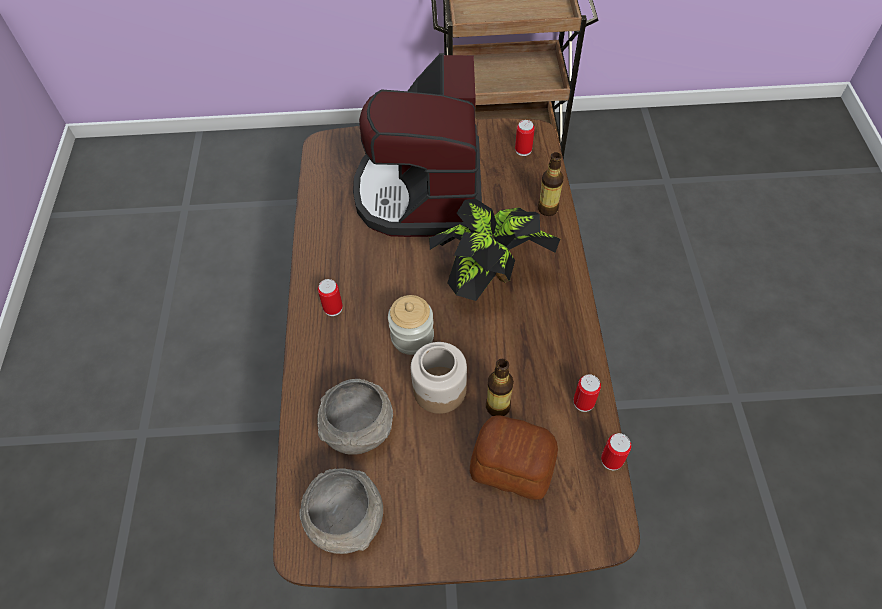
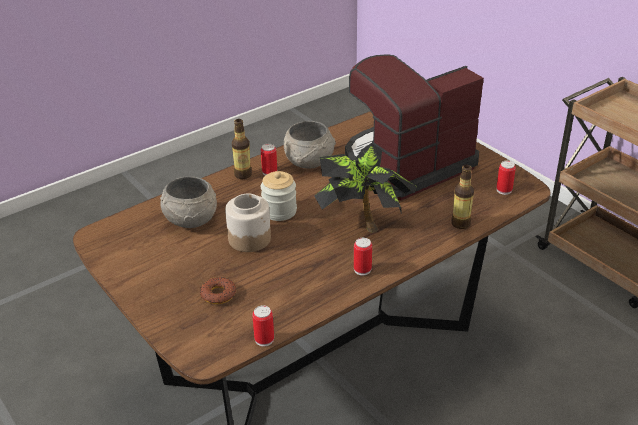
camera: 55 degrees right, 20 degrees down
(347, 519) = (126, 242): grey bowl -> grey bowl (310, 161)
(498, 406) = (259, 269): bottle -> bottle (243, 175)
(513, 467) = (218, 294): bread -> donut
(583, 402) = (301, 307): can -> can (362, 269)

